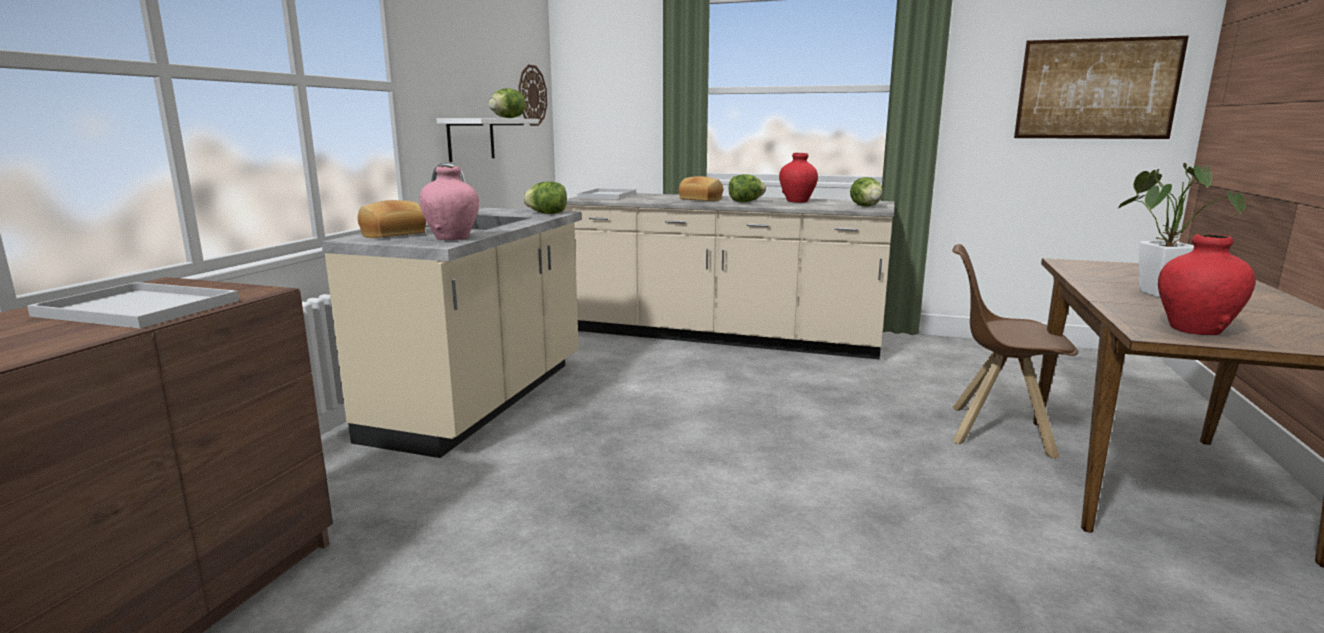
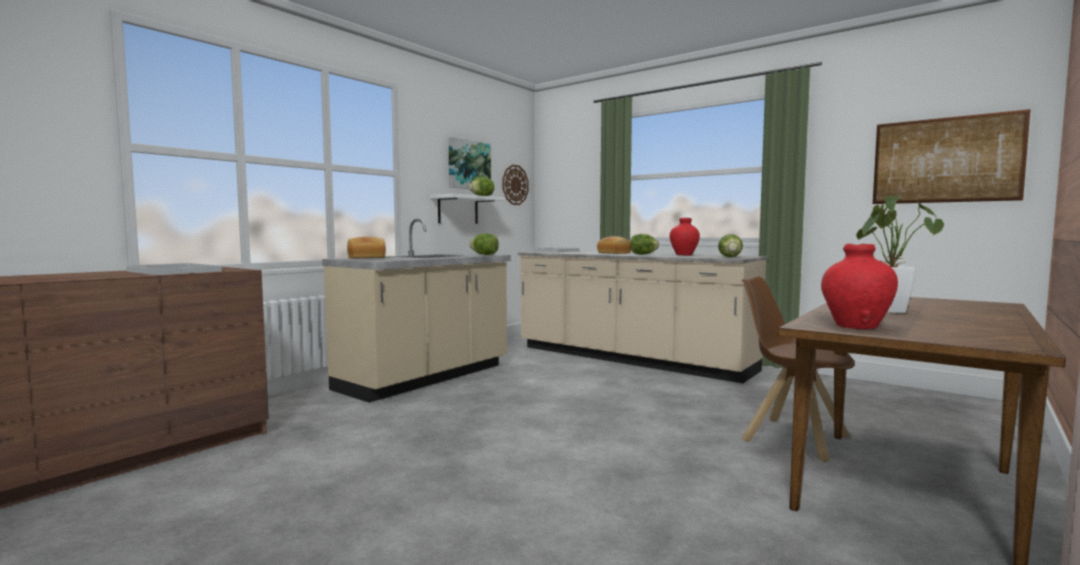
camera: 20 degrees right, 10 degrees down
(452, 238) = (392, 259): pink vase -> none
(479, 67) = (468, 165): none -> picture

